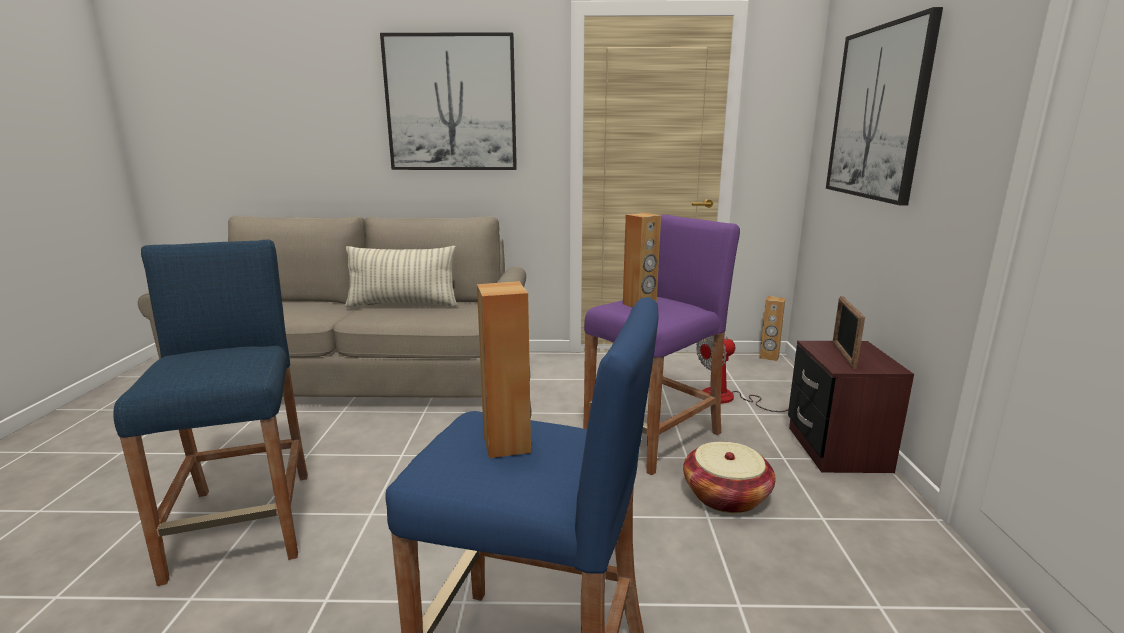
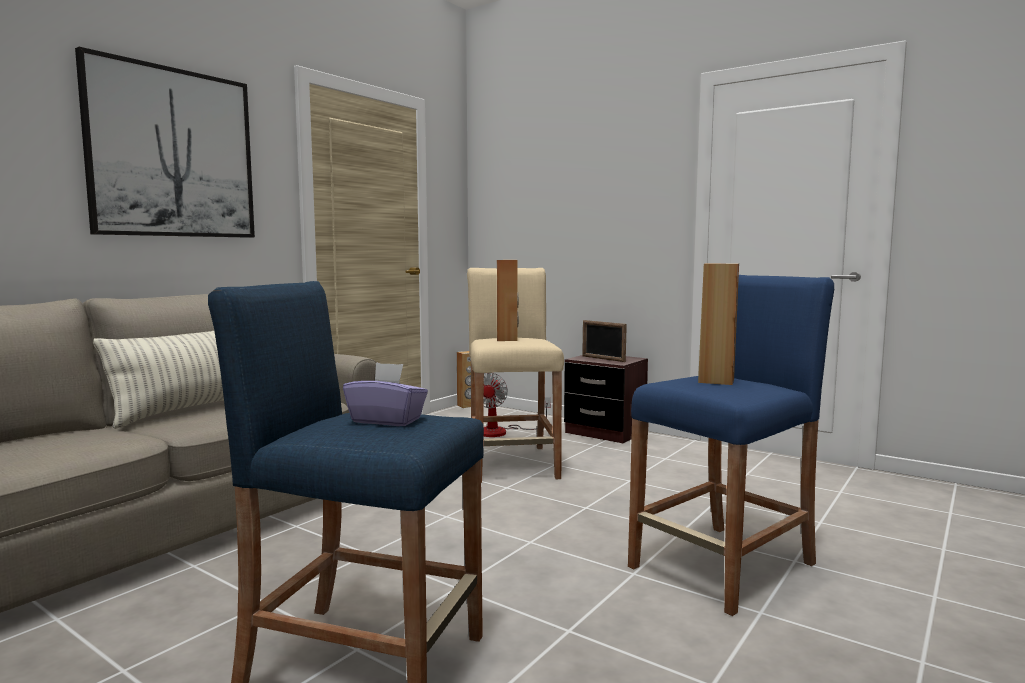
camera: 55 degrees left, 10 degrees down
(213, 363) = (387, 420): none -> purple tissue box
(654, 436) = (512, 463): purple stool -> beige stool
(726, 496) = (614, 469): basket -> none
(878, 113) = (558, 194): picture -> none

